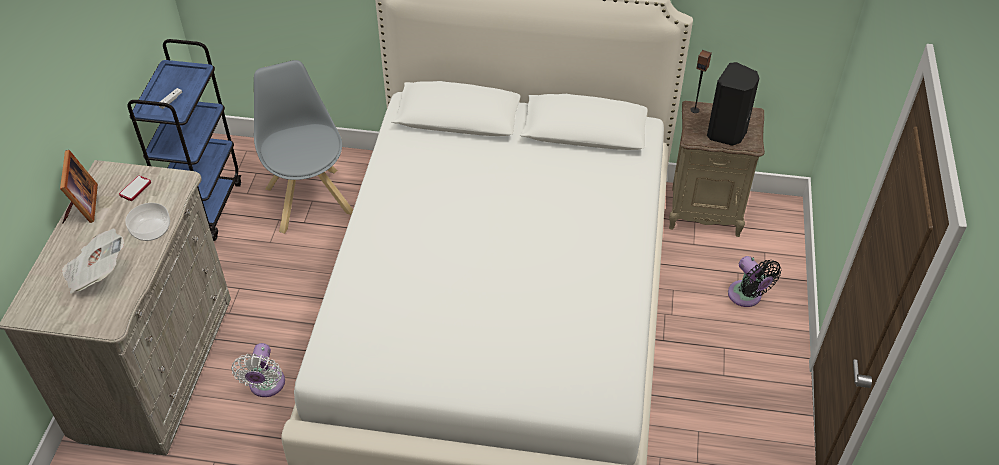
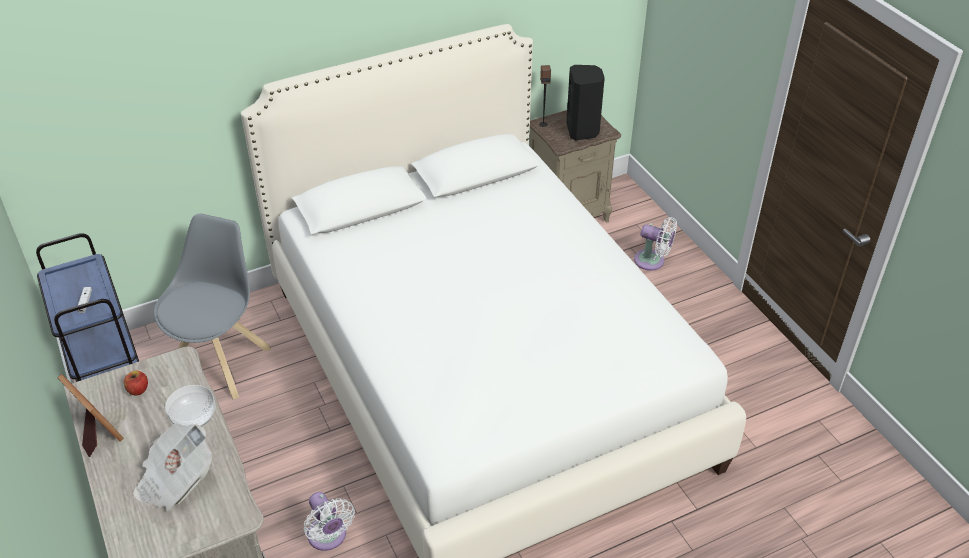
camera: 35 degrees left, 5 degrees down
(135, 189) = (138, 390): phone -> apple
(308, 198) = (221, 361): grey chair -> grey chair turned 75 degrees clockwise
(747, 296) = (652, 261): black fan -> white fan

